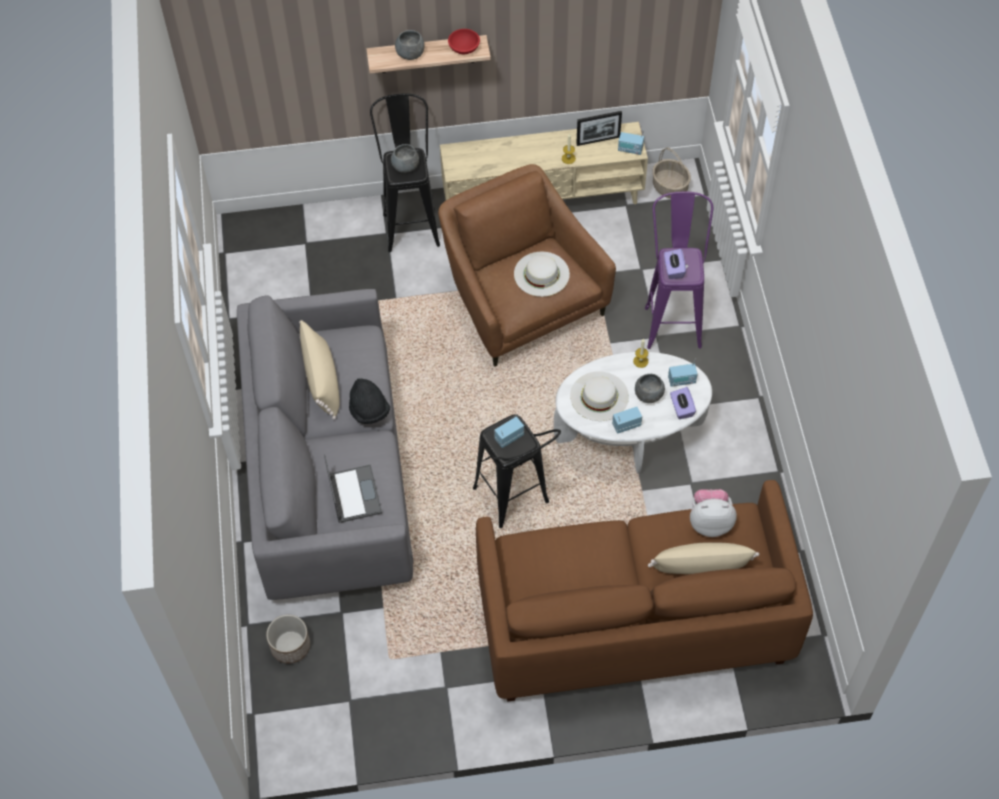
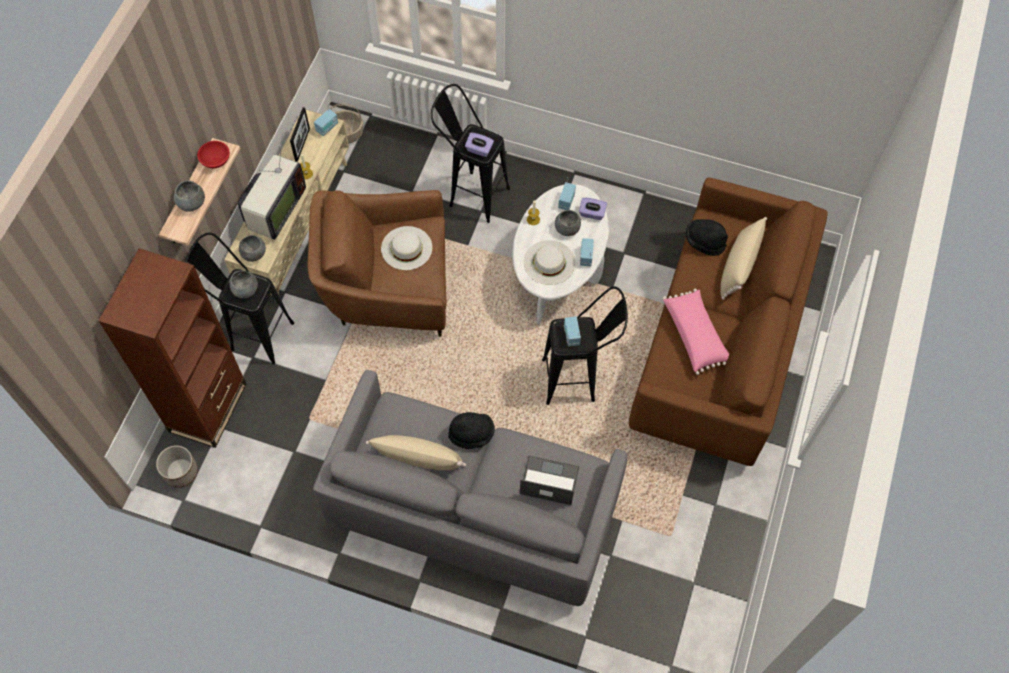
camera: 65 degrees left, 5 degrees up
(290, 646) = (622, 609): planter -> planter (180, 472)
(319, 226) = (208, 407): none -> brown bookcase
(458, 162) = (253, 254): none -> grey bowl
(513, 154) = (274, 210): none -> television
(590, 558) = (696, 335): none -> pink pillow
(672, 318) = (471, 193): purple stool -> black stool
(710, 522) = (704, 241): plush toy -> black hat

